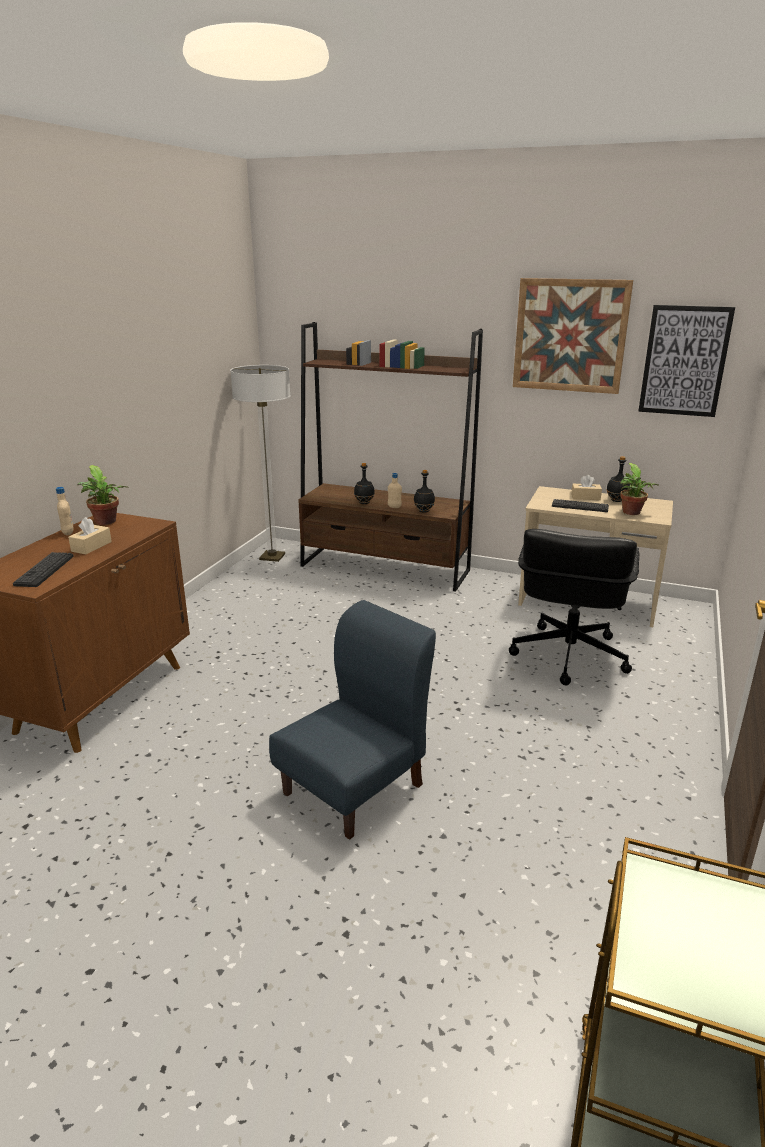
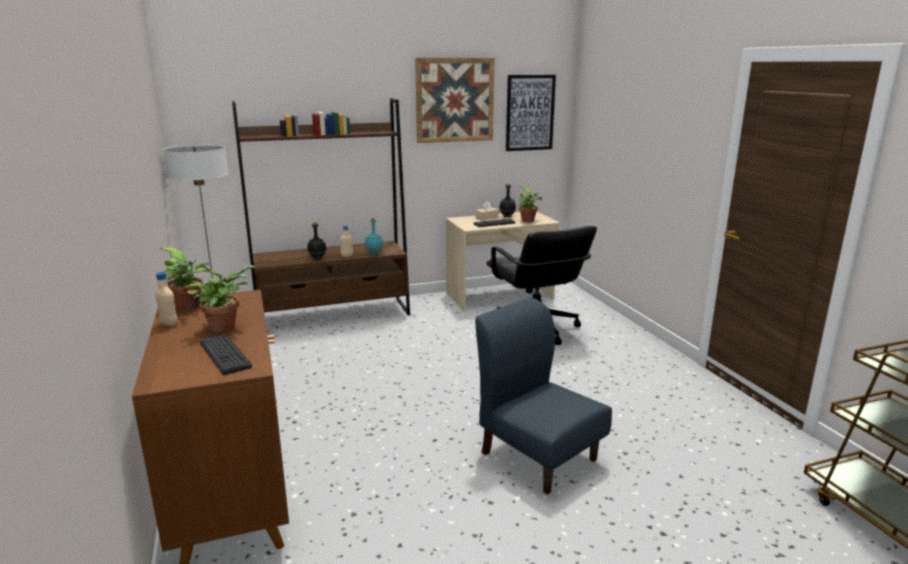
camera: 40 degrees left, 5 degrees down
(91, 546) = (226, 326): beige tissue box -> potted plant
(355, 789) = (538, 455): blue chair -> blue chair turned 45 degrees counterclockwise
(424, 511) = (374, 253): black bottle -> turquoise bottle

